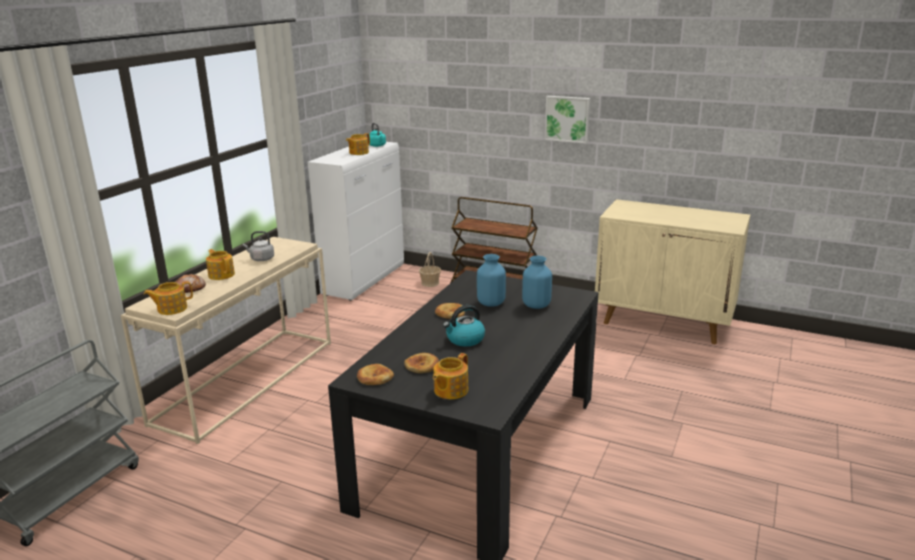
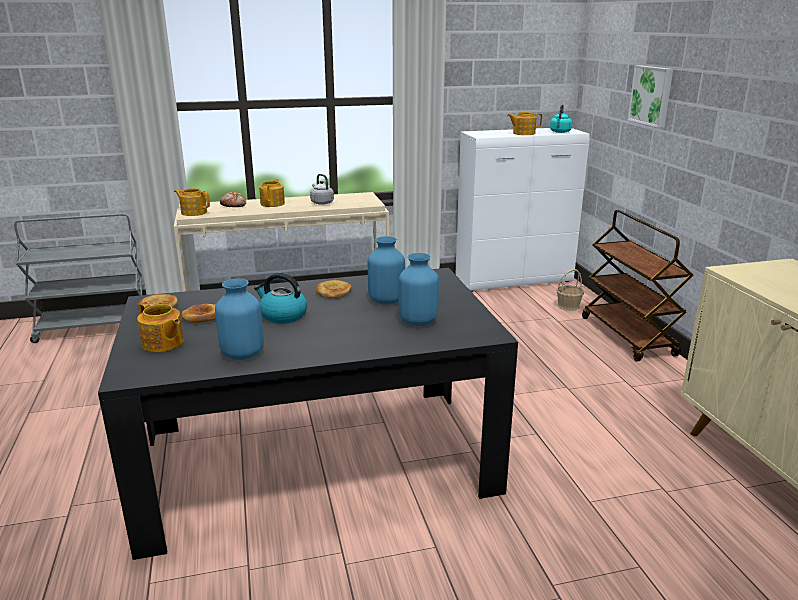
camera: 50 degrees right, 0 degrees up
(450, 390) = (163, 343): teapot -> teapot turned 135 degrees counterclockwise
(508, 368) = (242, 354): none -> blue vase
(567, 119) = (758, 119): picture -> picture (652, 95)

